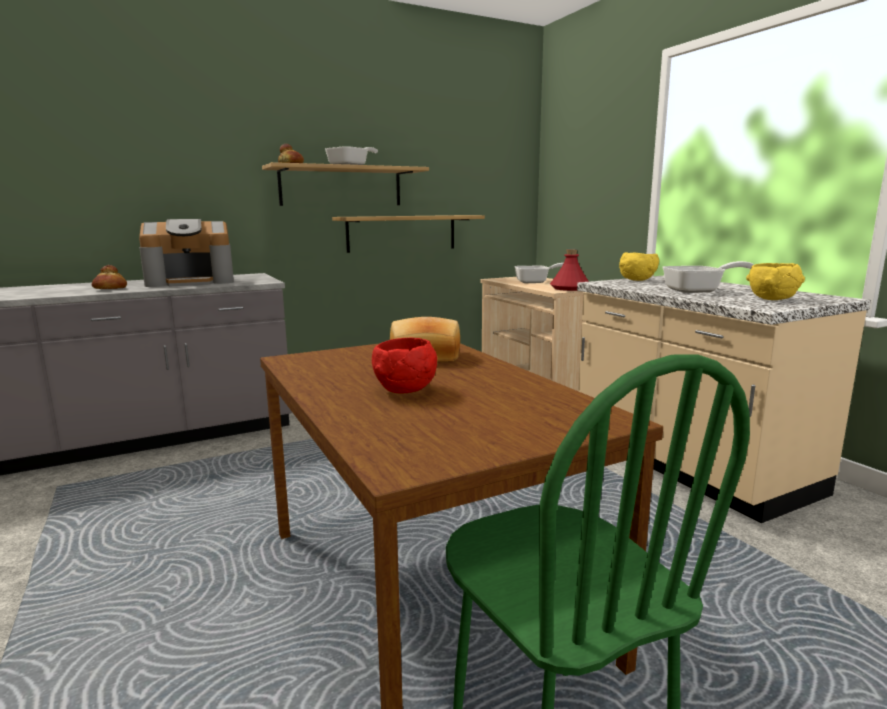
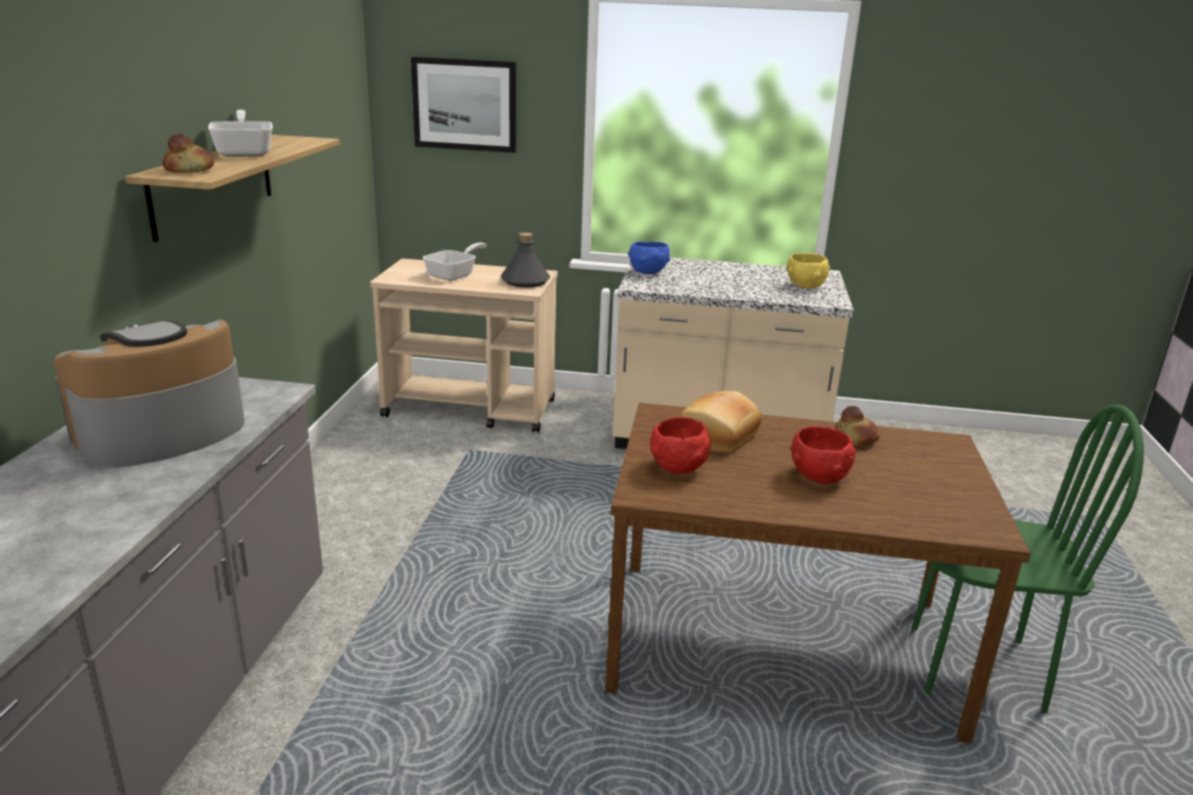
camera: 55 degrees left, 10 degrees up
(110, 288) = (104, 503): bread -> bread (855, 439)
(191, 282) = (161, 433): coffee machine -> coffee machine turned 150 degrees counterclockwise
(347, 358) = (678, 467): none -> red bowl
(402, 233) = (276, 238): shelf -> none
(570, 288) = (525, 281): red bottle -> grey bottle
(583, 162) = (465, 104): none -> picture
(637, 280) = (648, 272): yellow bowl -> blue bowl
(698, 290) = (736, 283): frying pan -> none

